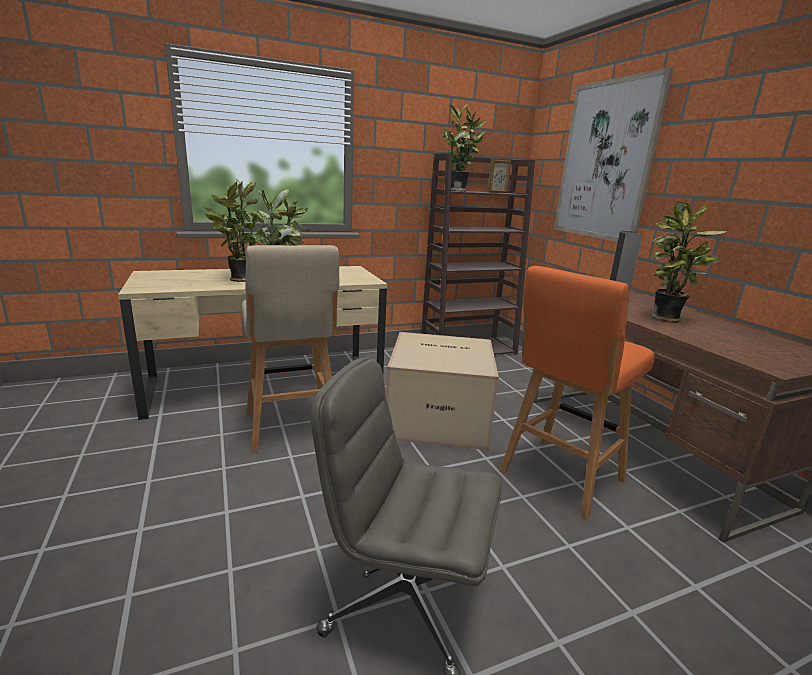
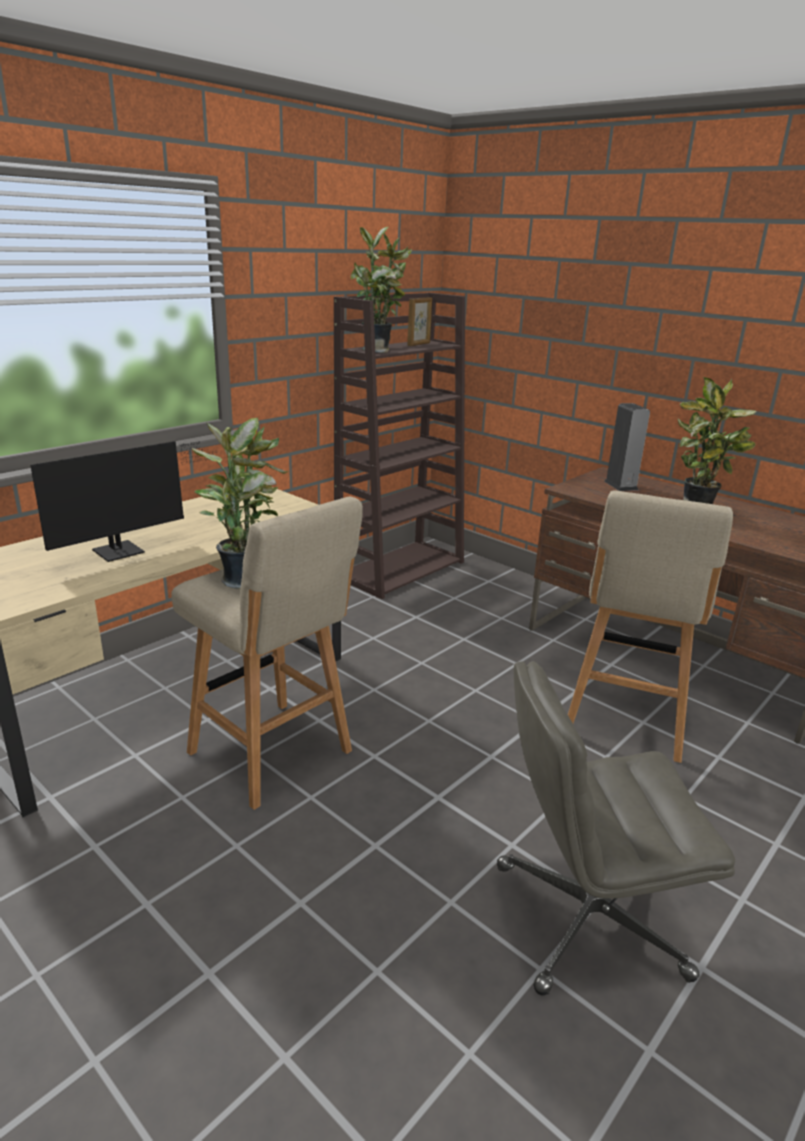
camera: 25 degrees left, 5 degrees up
(239, 279) = (126, 550): potted plant -> monitor
(439, 418) = (445, 682): cardboard box -> none
(559, 478) = (624, 721): orange stool -> beige stool
(606, 161) = (569, 304): picture -> none

